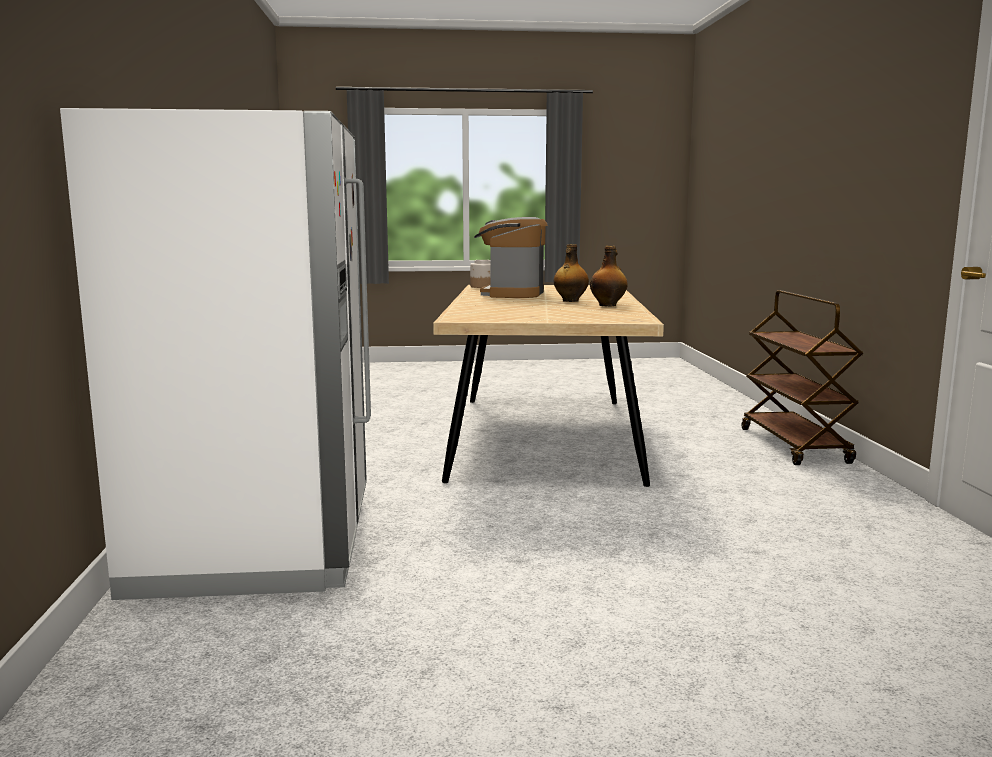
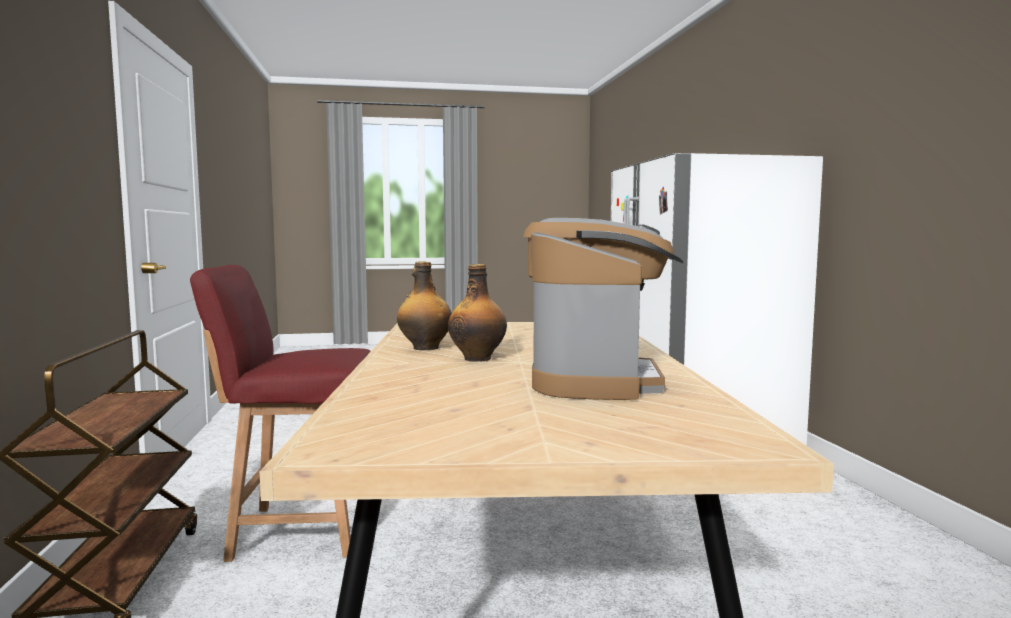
camera: 175 degrees right, 5 degrees down
(482, 286) = (733, 431): jar -> none
(714, 464) = (298, 531): none -> red chair

